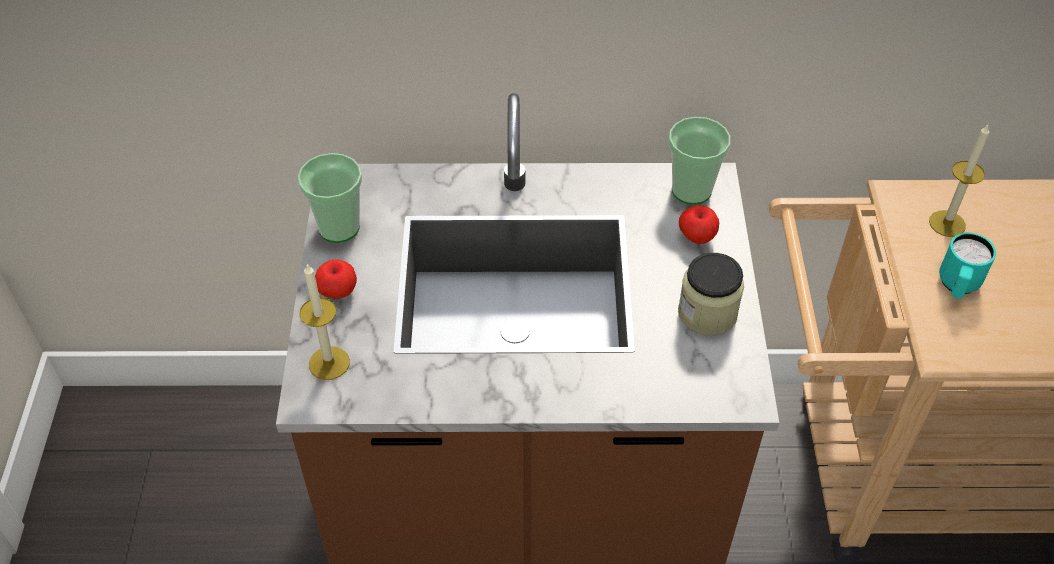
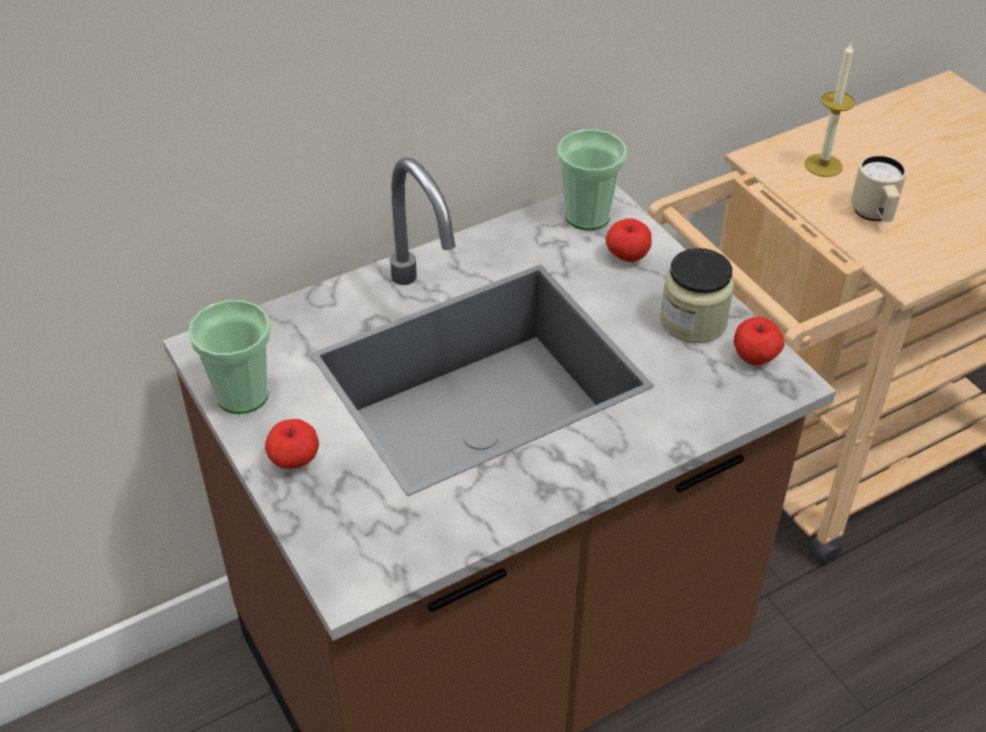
camera: 30 degrees left, 5 degrees down
(329, 363) = (343, 538): candle -> none
(733, 365) = (755, 357): none -> apple
(957, 287) = (874, 215): turquoise mug -> beige mug

